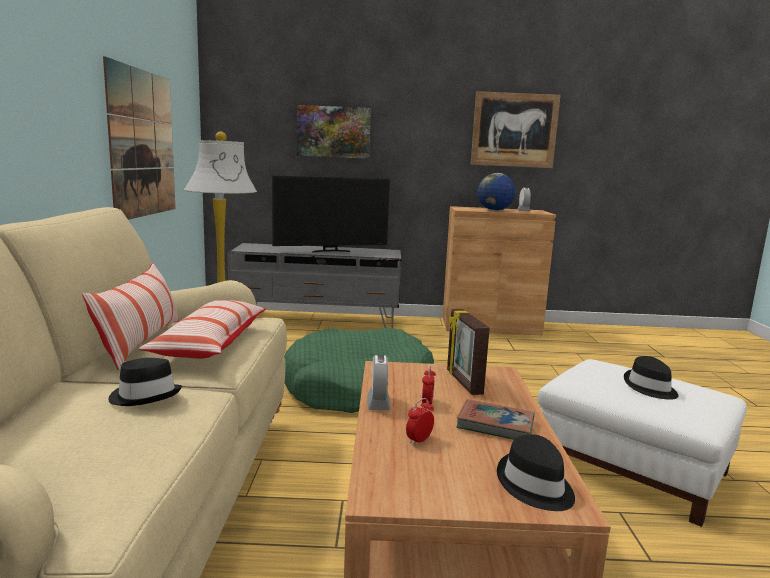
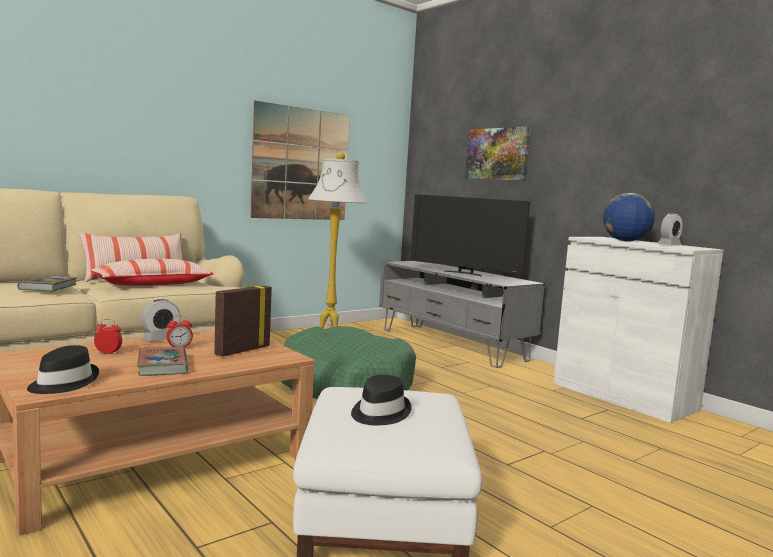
camera: 50 degrees right, 5 degrees down
(145, 395) = (48, 287): black hat -> book
(490, 326) = (623, 396): brown cabinet -> white cabinet
(514, 130) = (687, 139): picture -> none

